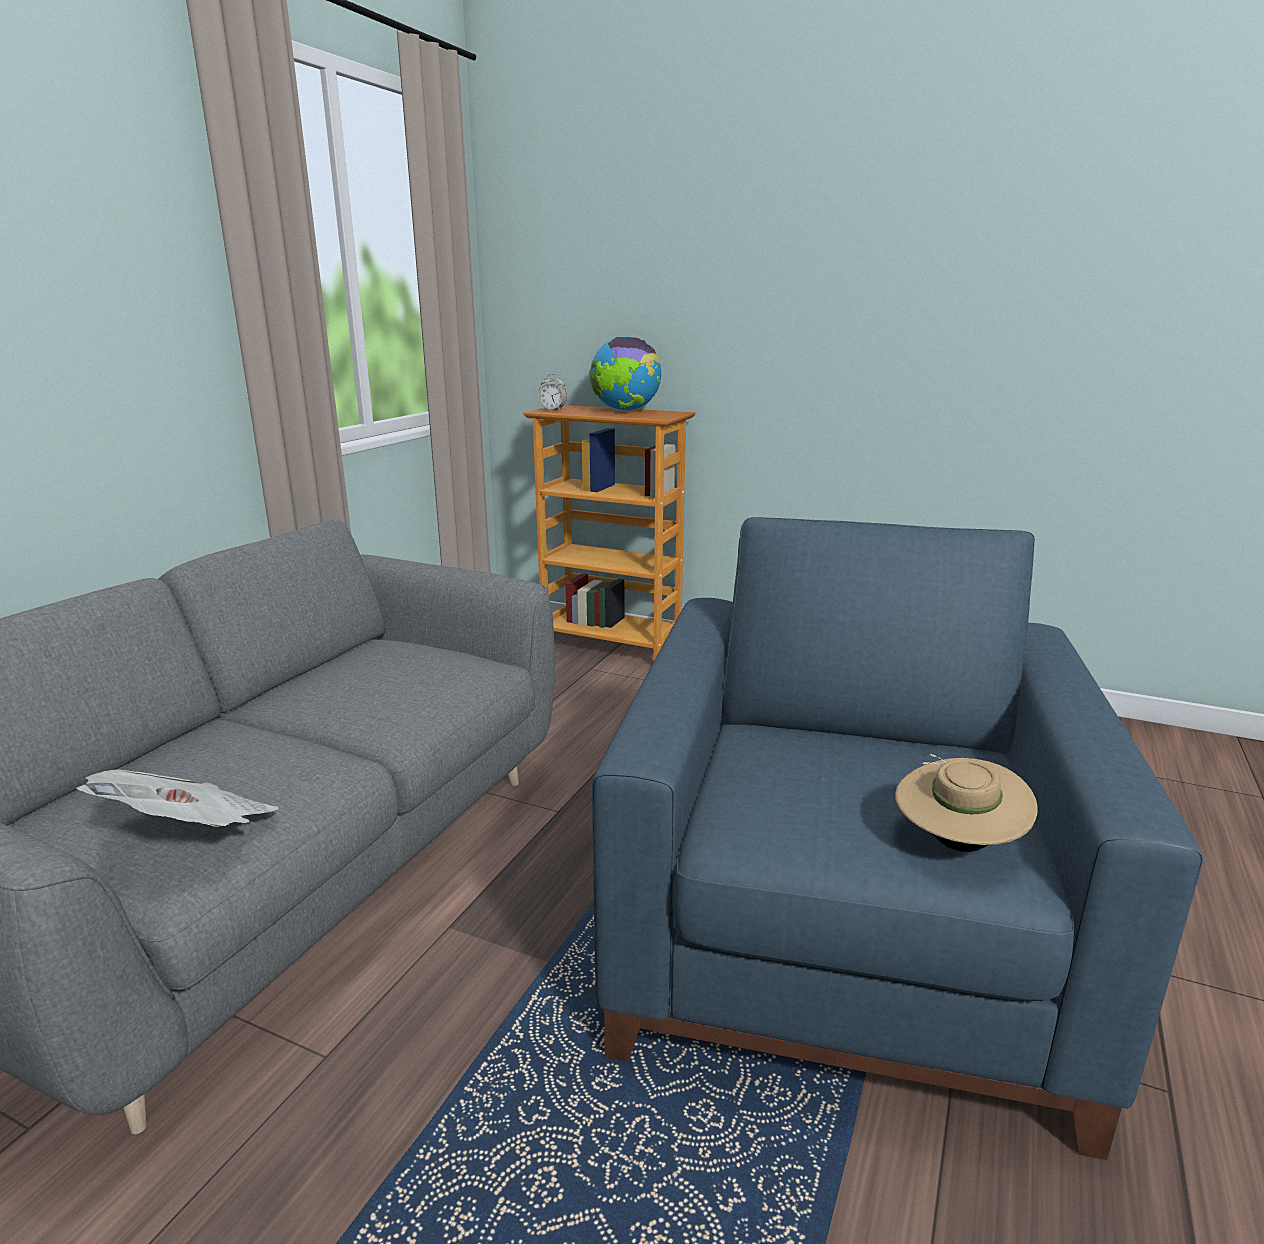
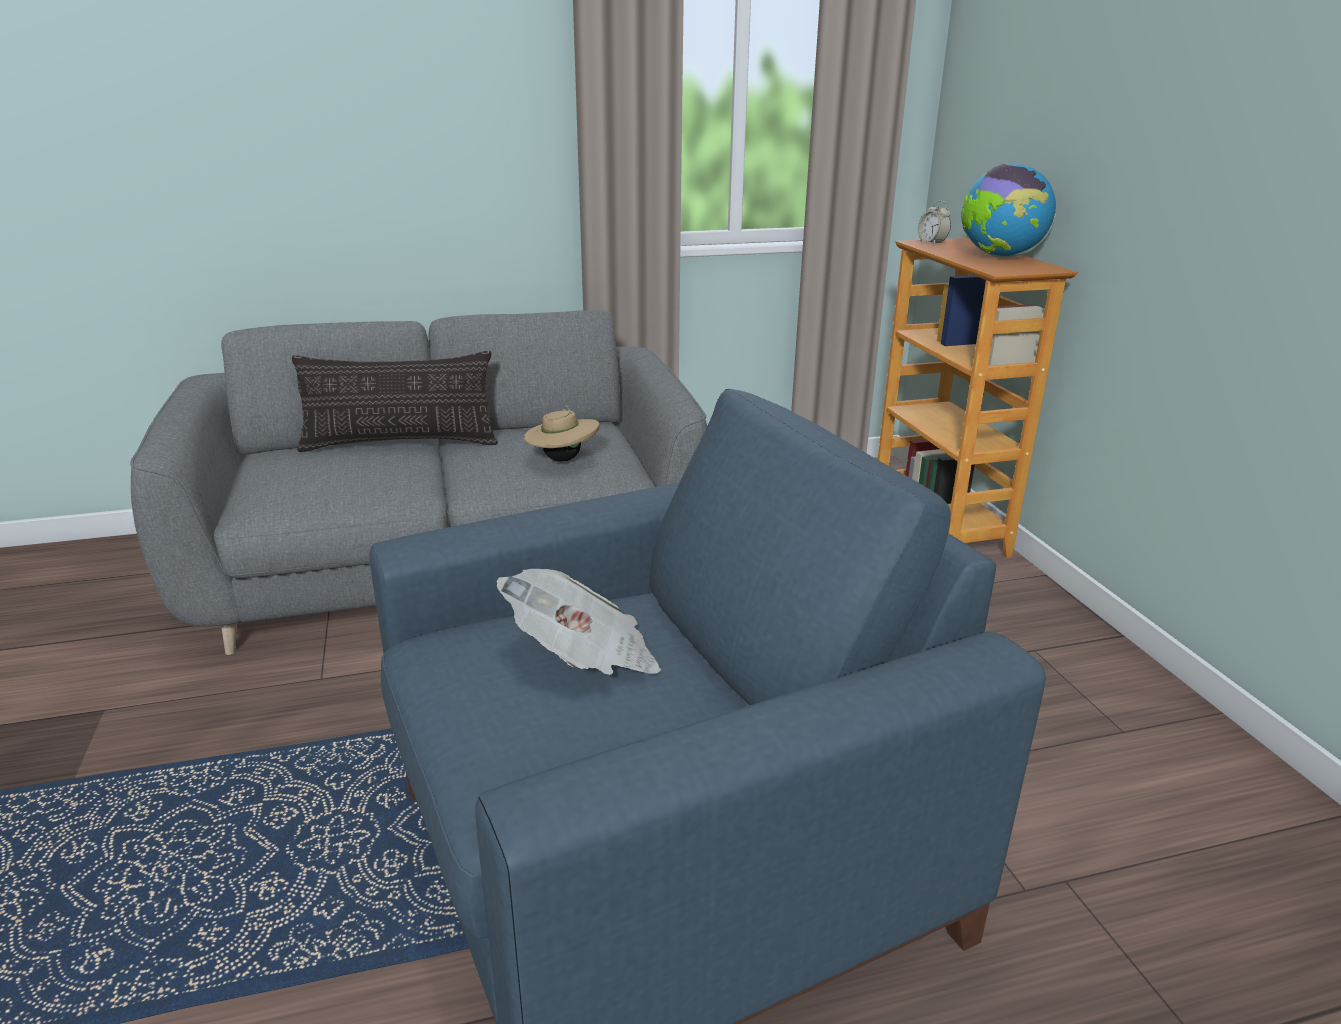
camera: 50 degrees right, 5 degrees up
(192, 834) = (287, 490): newspaper -> newspaper (584, 658)
(208, 735) = (400, 443): none -> pillow
(957, 843) = (518, 753): beige hat -> beige hat (562, 459)

